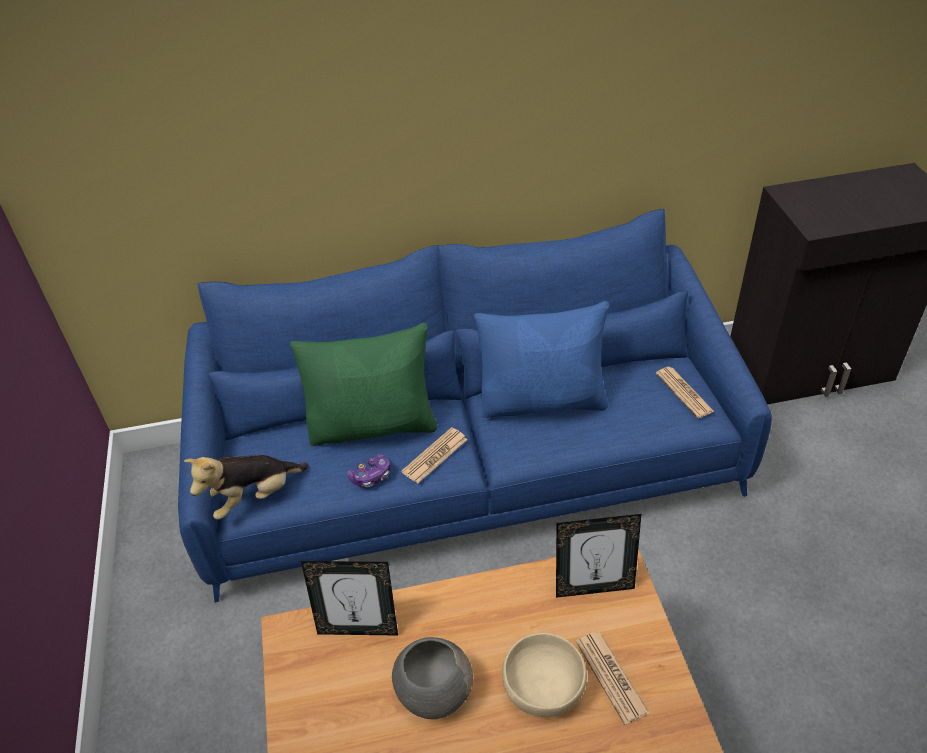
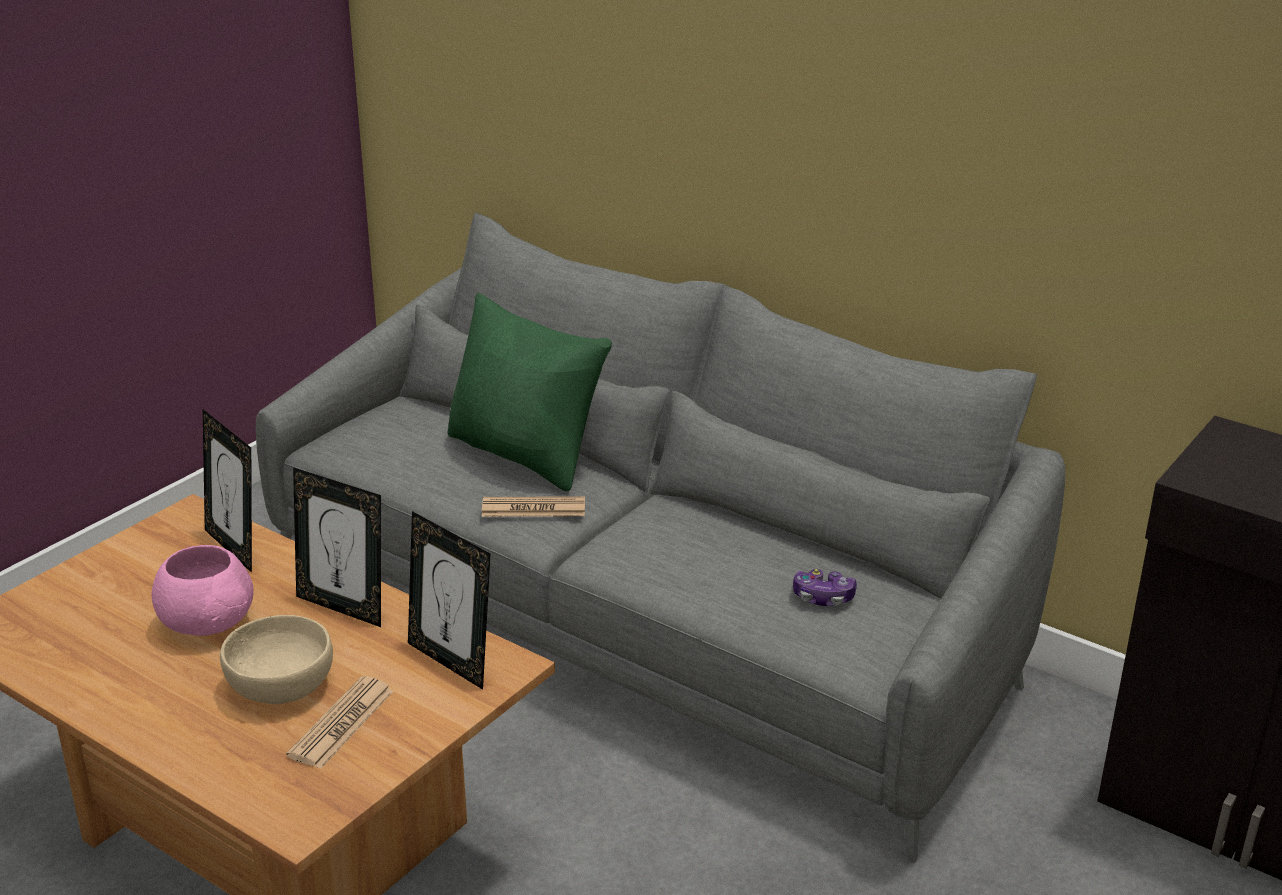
camera: 45 degrees right, 15 degrees down
(254, 497) = (346, 441): plush toy -> none
(371, 476) = (455, 486): game controller -> game controller (823, 597)
(433, 690) = (207, 621): grey bowl -> pink bowl
(469, 470) = (642, 621): blue sofa -> grey sofa
(486, 608) = (343, 607): none -> picture frame
(543, 400) = (713, 535): blue pillow -> none
(684, 392) = (880, 625): newspaper -> none

